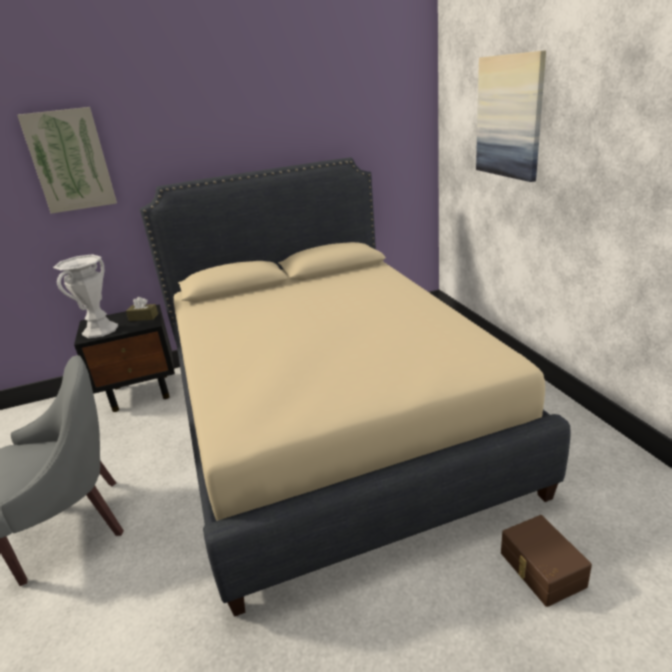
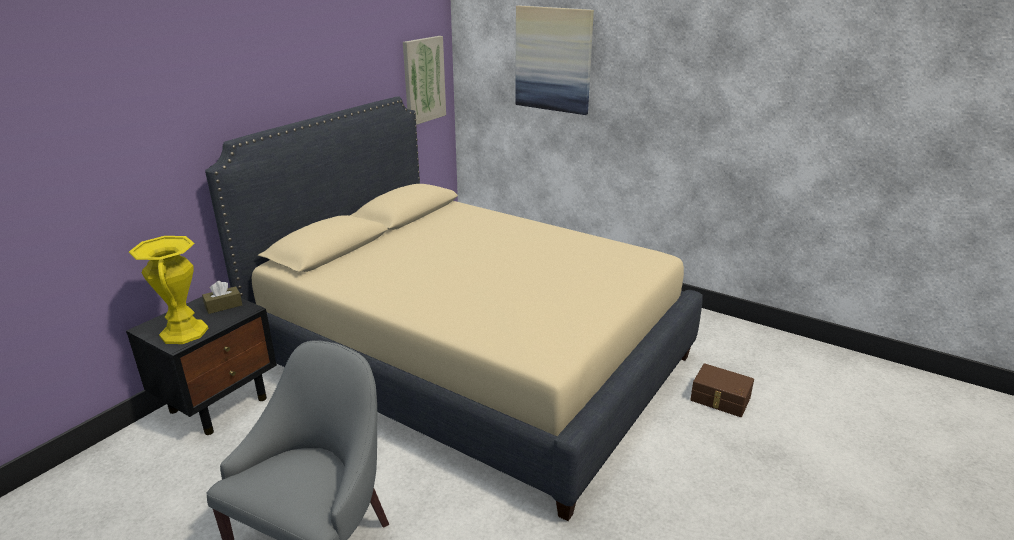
camera: 40 degrees left, 0 degrees up
(70, 160) = (114, 116): picture -> picture (423, 80)
(100, 330) = (184, 332): white vase -> yellow vase

